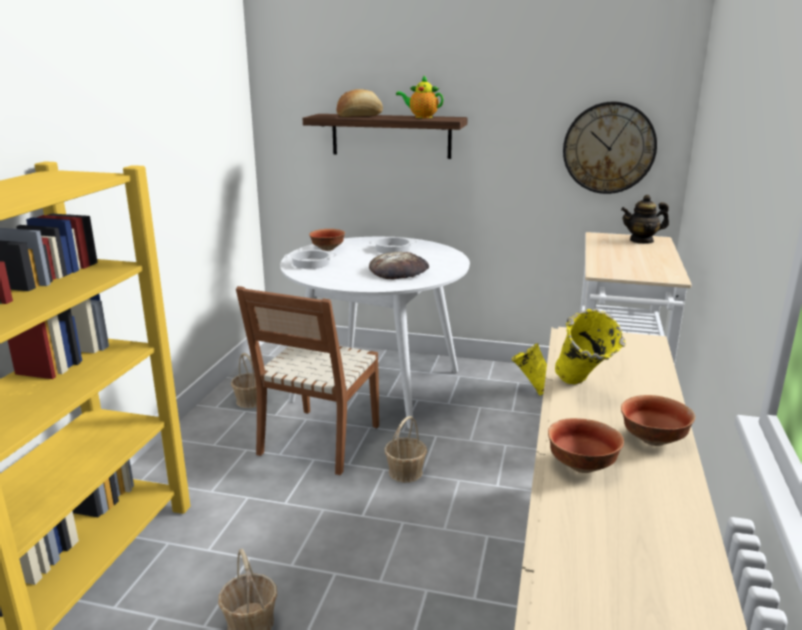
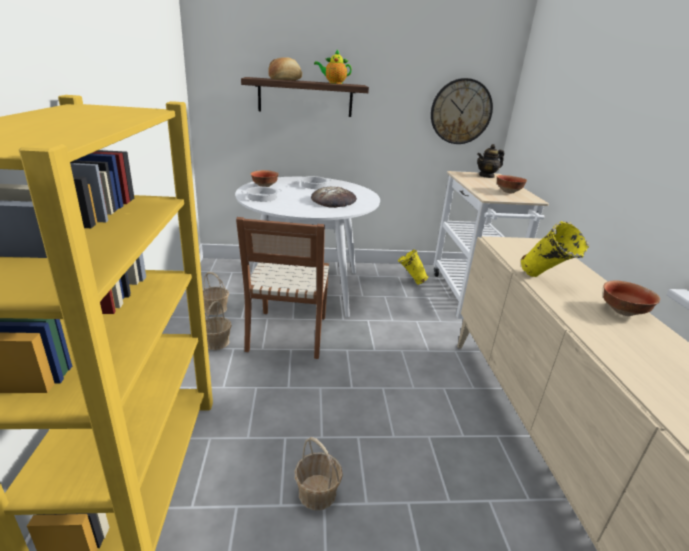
camera: 20 degrees left, 5 degrees up
(406, 472) = (363, 350): basket -> basket (216, 342)
(581, 465) = (604, 337): bowl -> bowl (508, 191)

